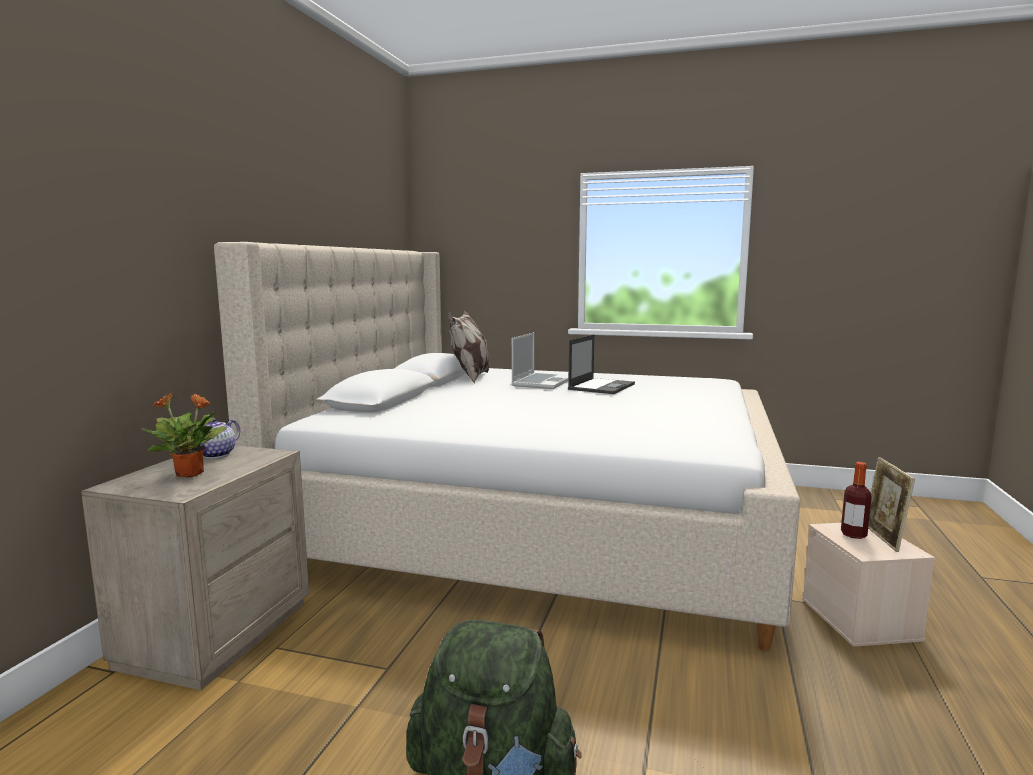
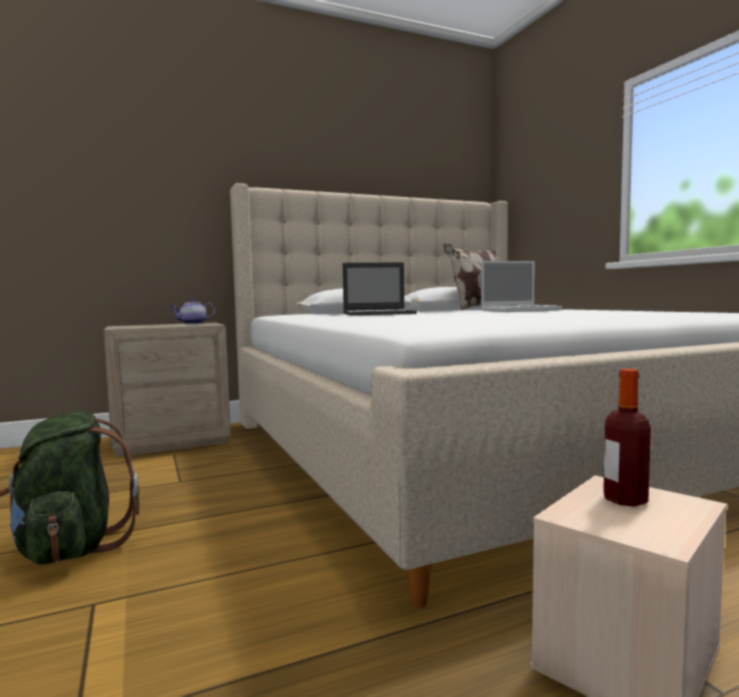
camera: 50 degrees right, 5 degrees down
(191, 474) = (153, 325): potted plant -> none
(602, 386) = (564, 312): laptop -> laptop (379, 313)
(883, 538) = (665, 517): picture frame -> none

